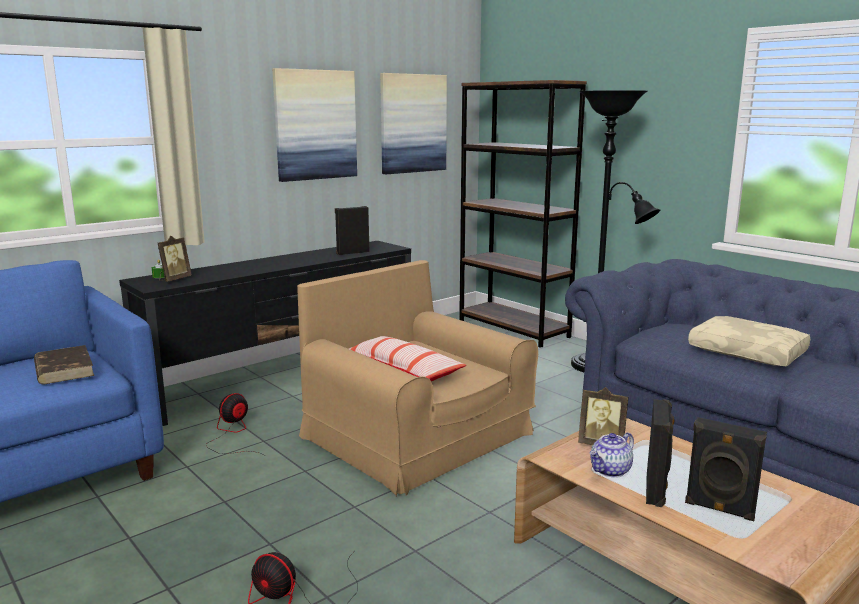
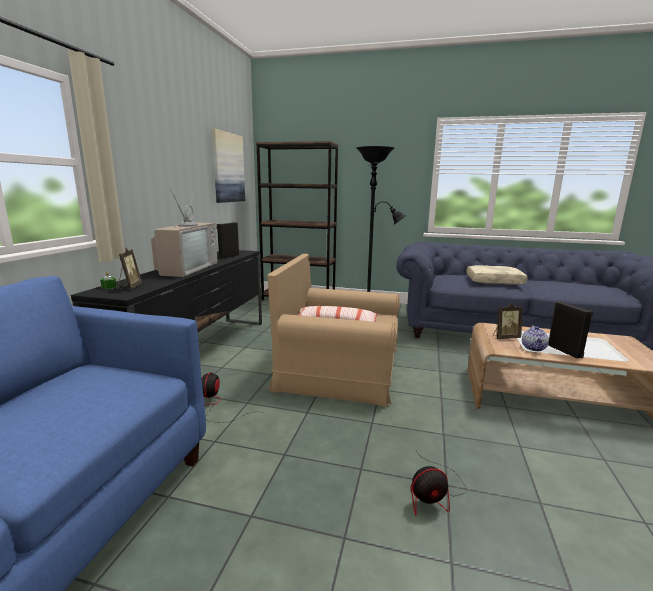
camera: 35 degrees left, 0 degrees up
(63, 369) = (108, 383): brown book -> none
(271, 263) = (186, 268): none -> television
(315, 125) = (180, 162): picture -> none
(719, 509) = (599, 351): black speaker -> none

